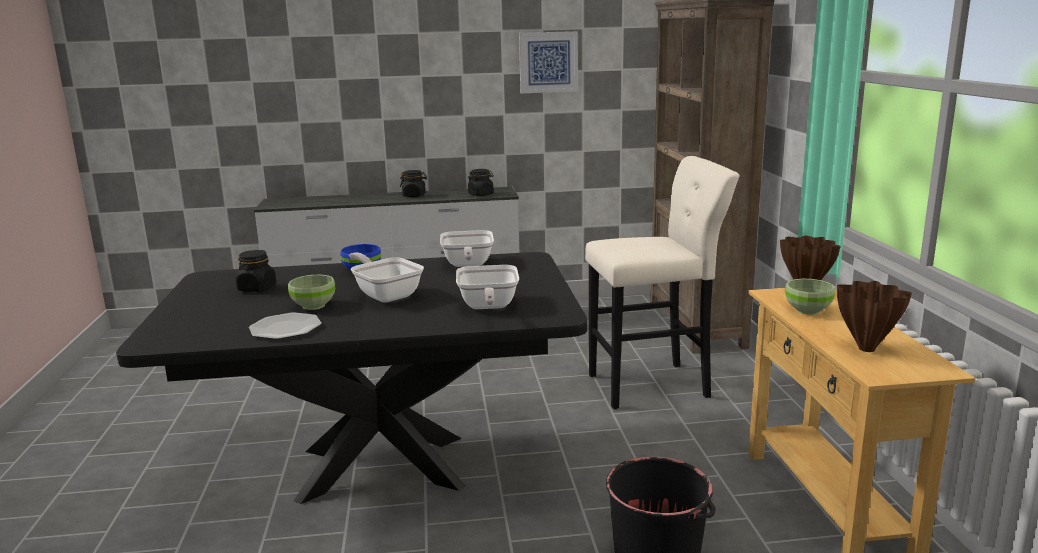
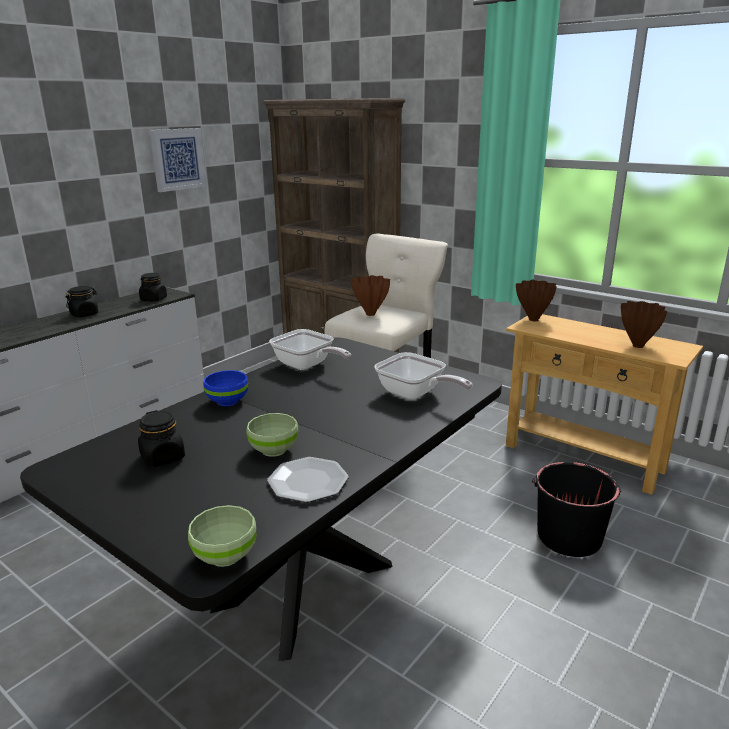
camera: 45 degrees left, 5 degrees up
(385, 294) = (310, 414): frying pan -> none
(633, 244) = (371, 314): none -> brown vase
(808, 311) = (564, 332): green bowl -> green bowl (226, 555)

